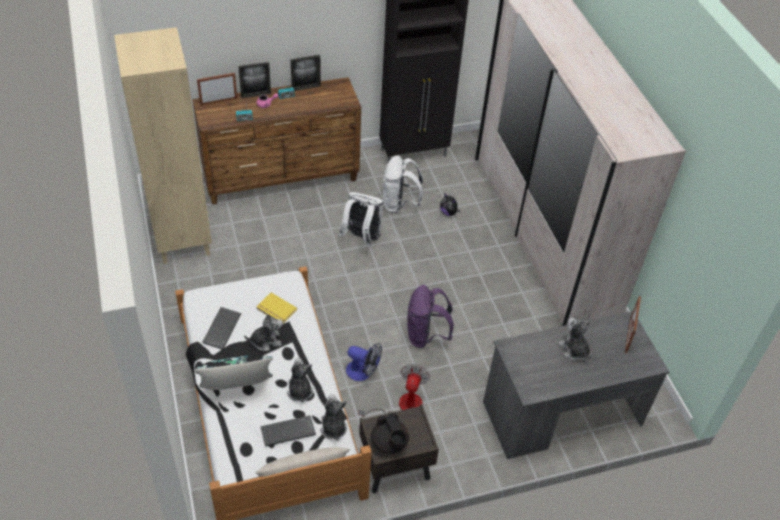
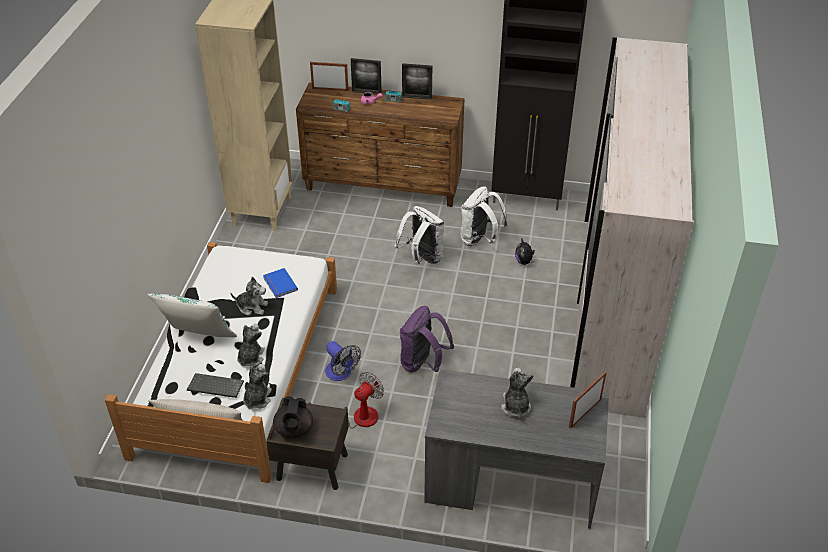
camera: 30 degrees right, 5 degrees down
(221, 328) = (222, 283): keyboard -> none
(237, 391) = (198, 339): black pillow -> white pillow
(276, 310) = (279, 284): yellow book -> blue book

